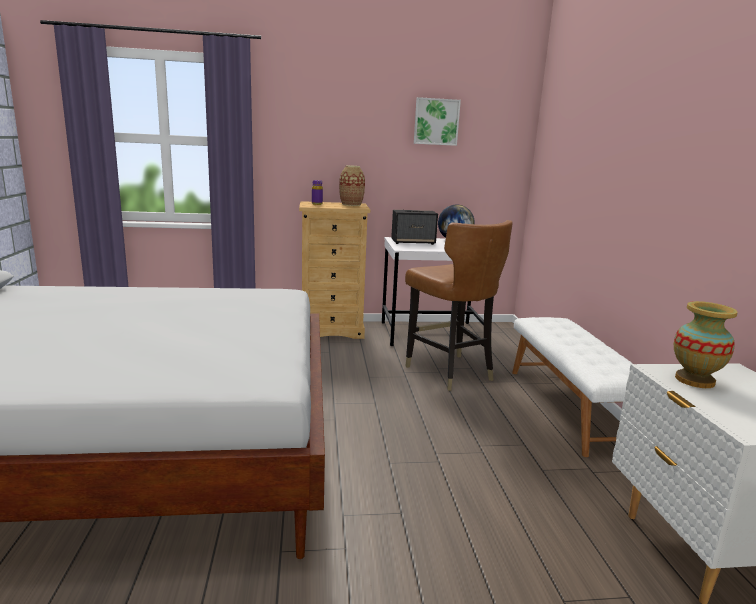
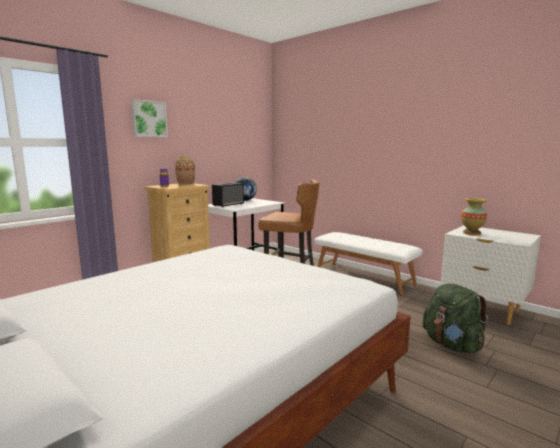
camera: 40 degrees left, 5 degrees down
(436, 122) = (223, 123): picture -> picture (149, 119)
(508, 562) = (451, 345): none -> green backpack

